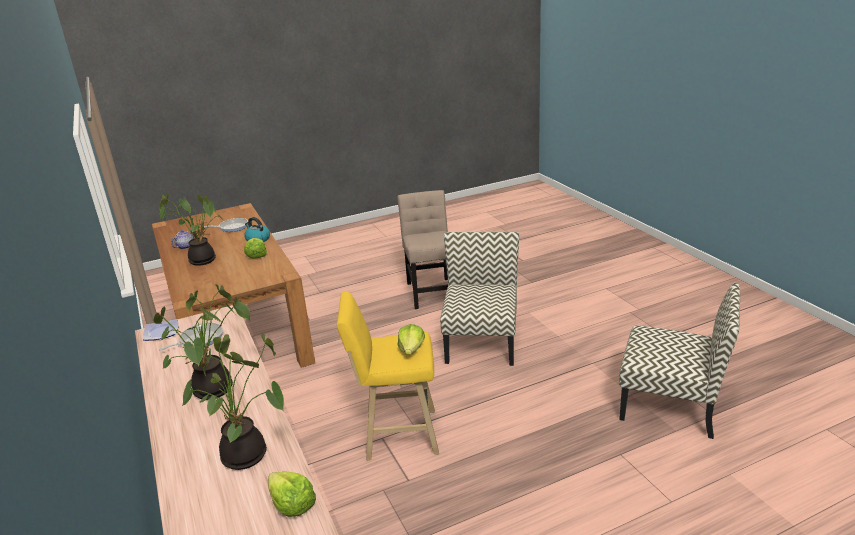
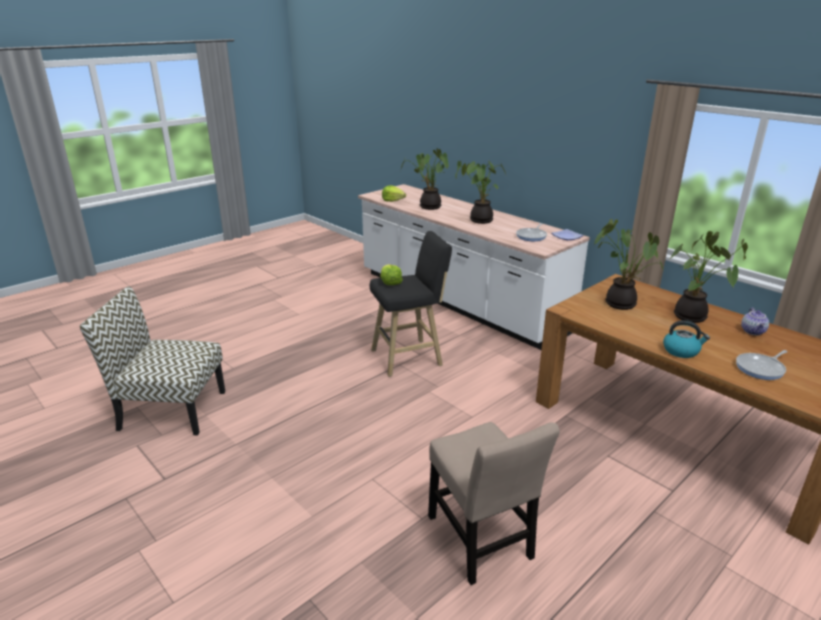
camera: 160 degrees right, 0 degrees up
(230, 277) = (621, 303): none -> potted plant
(256, 255) = (639, 328): lettuce -> none
(397, 435) = (409, 357): yellow stool -> black stool
(481, 342) = (367, 453): chair -> none

